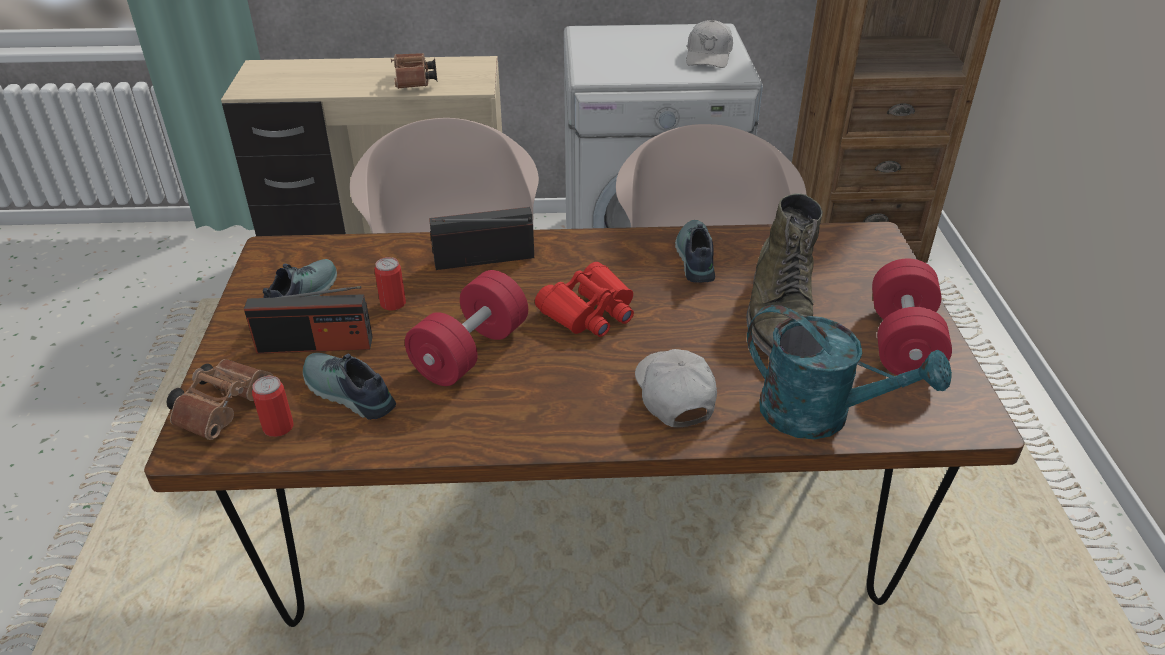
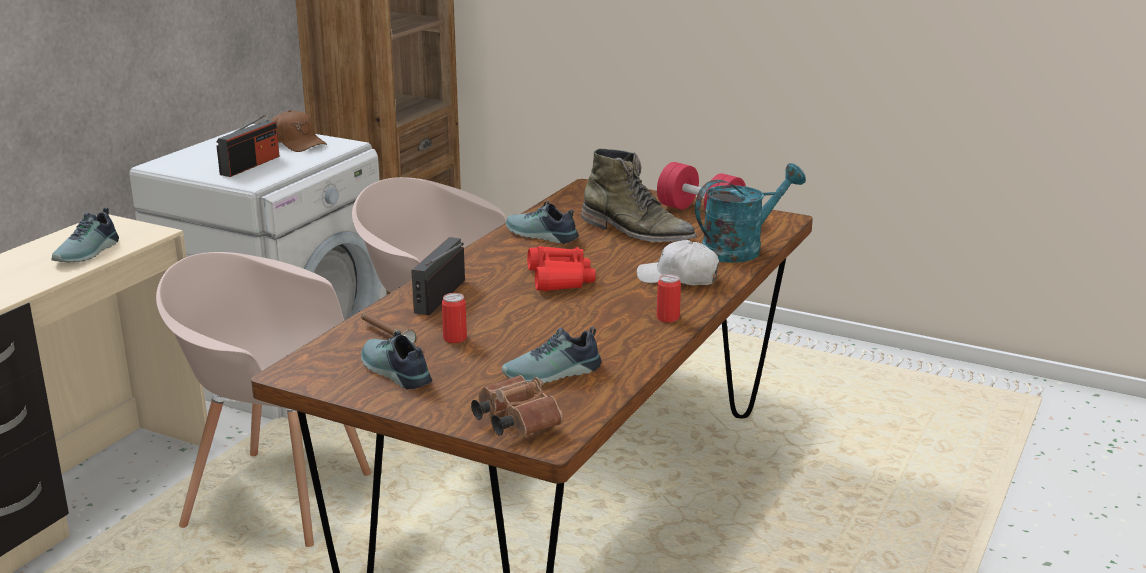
camera: 60 degrees left, 15 degrees down
(278, 427) = (564, 404): can -> can (668, 318)
(315, 345) = (472, 376): radio -> radio (250, 165)
(374, 265) = (386, 335): none -> brown flashlight
(415, 82) = (89, 253): brown binoculars -> shoe
(470, 352) = (556, 324): red dumbbell -> none
(708, 56) = (297, 143): white cap -> brown cap

